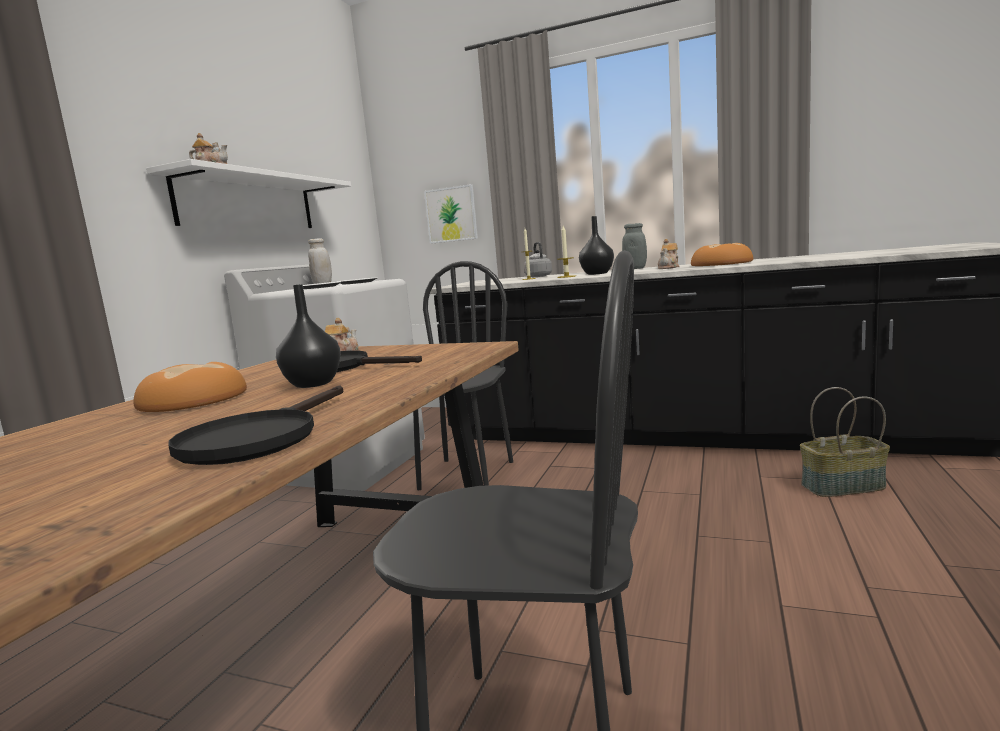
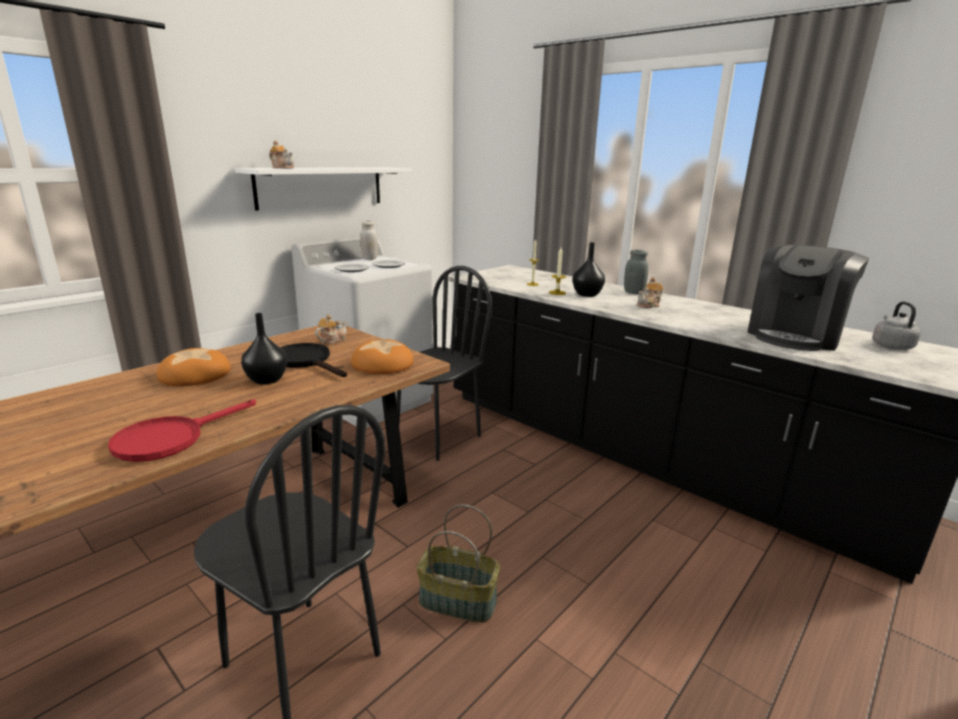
camera: 20 degrees right, 10 degrees up
(260, 438) = (170, 438): black frying pan -> red frying pan
(451, 214) = (507, 198): picture -> none
(538, 276) = (551, 278): grey kettle -> grey kettle (891, 346)
(722, 264) = (694, 315): bread -> bread (383, 364)
(827, 256) = (795, 335): none -> coffee machine
(843, 487) = (710, 556): basket -> basket (456, 602)

